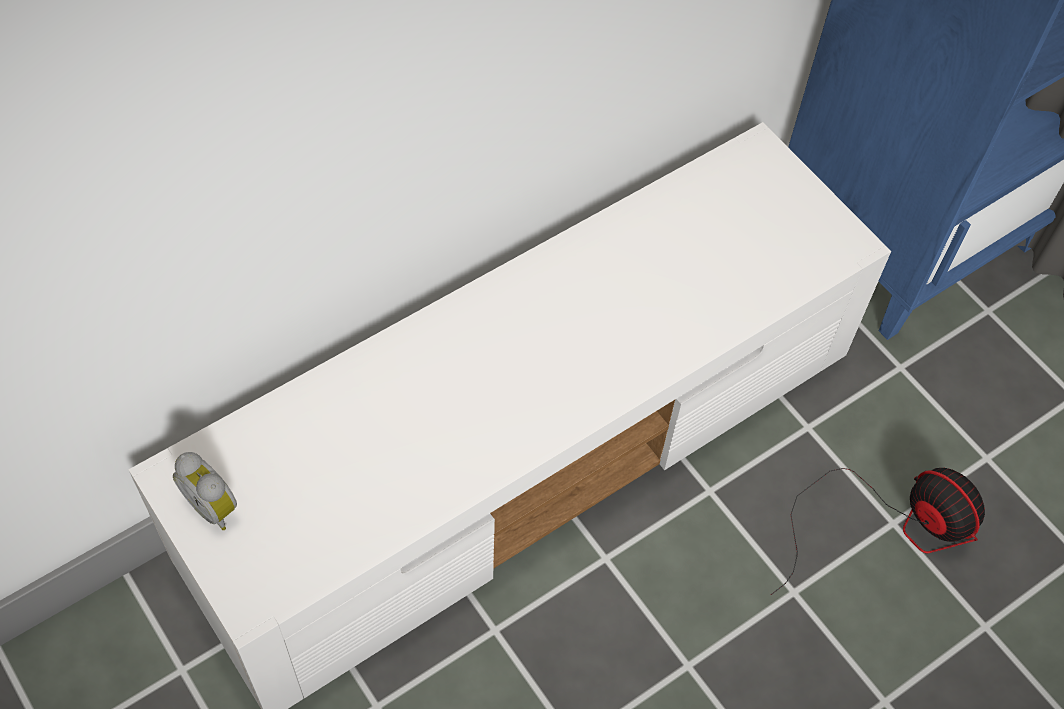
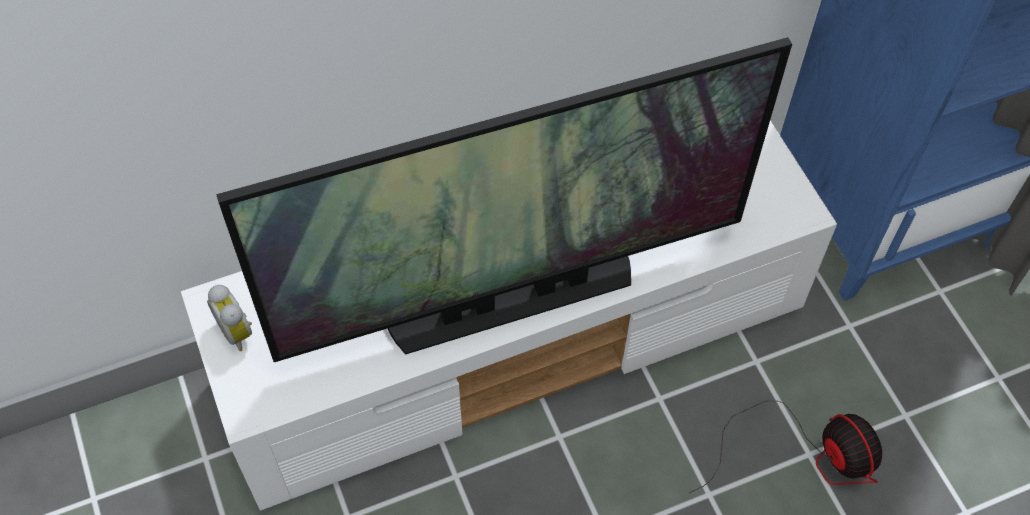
camera: 15 degrees right, 0 degrees up
(540, 403) = (511, 298): none -> television

